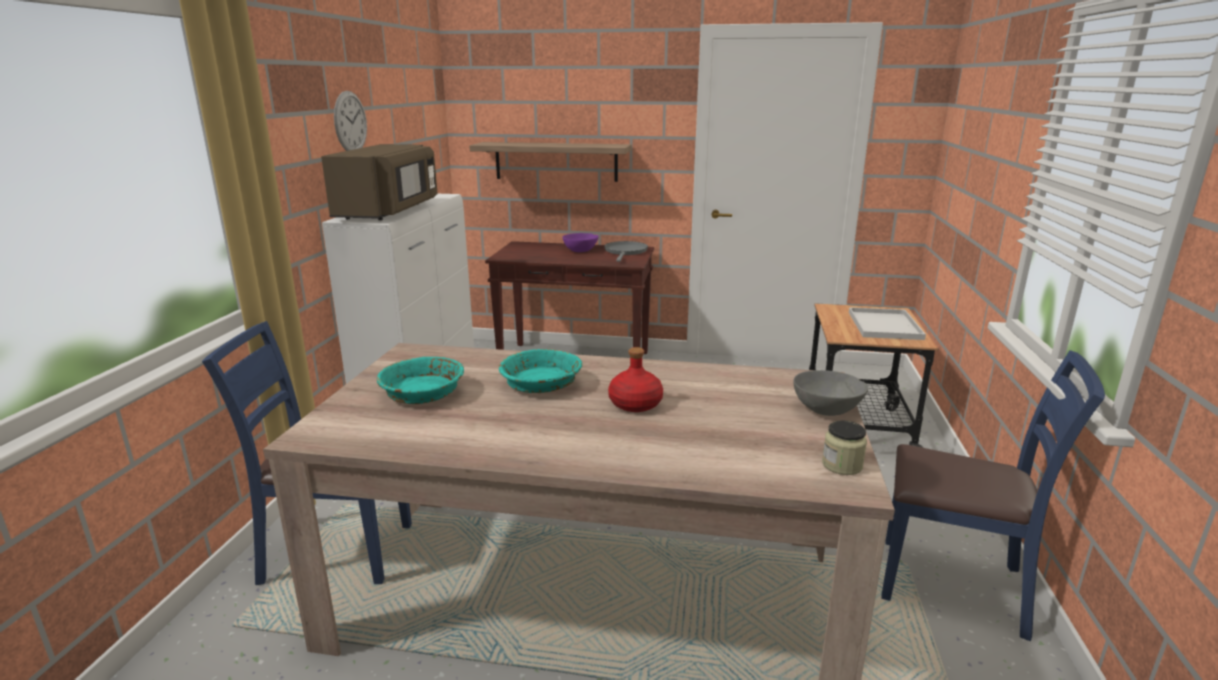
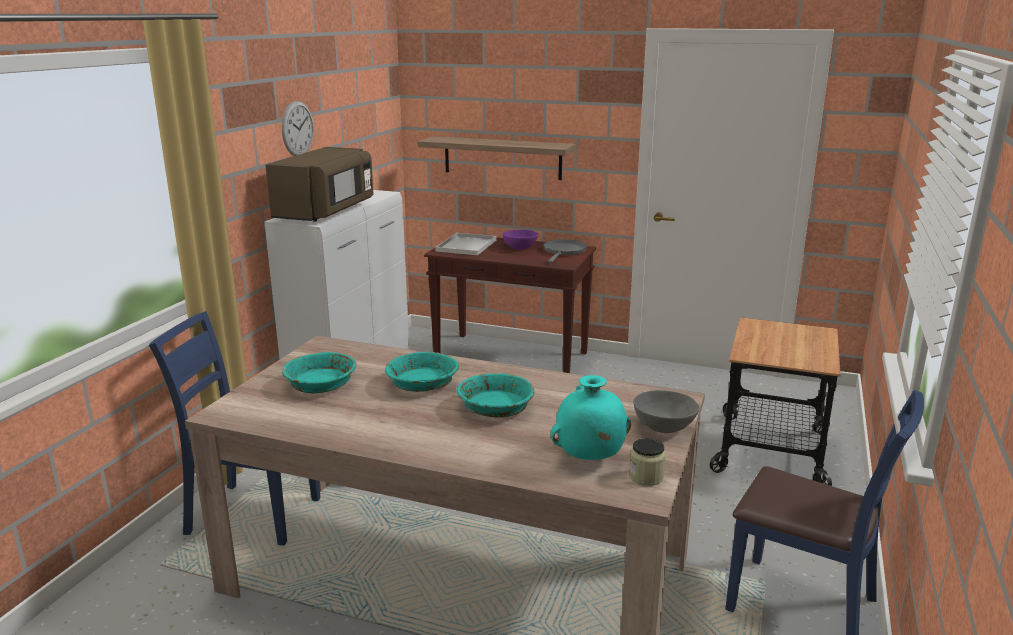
camera: 10 degrees right, 0 degrees up
(636, 404) = (496, 408): red bottle -> turquoise bowl
(768, 451) = (589, 459): none -> turquoise vase
(883, 325) = (797, 345): white tray -> white tray (466, 245)

